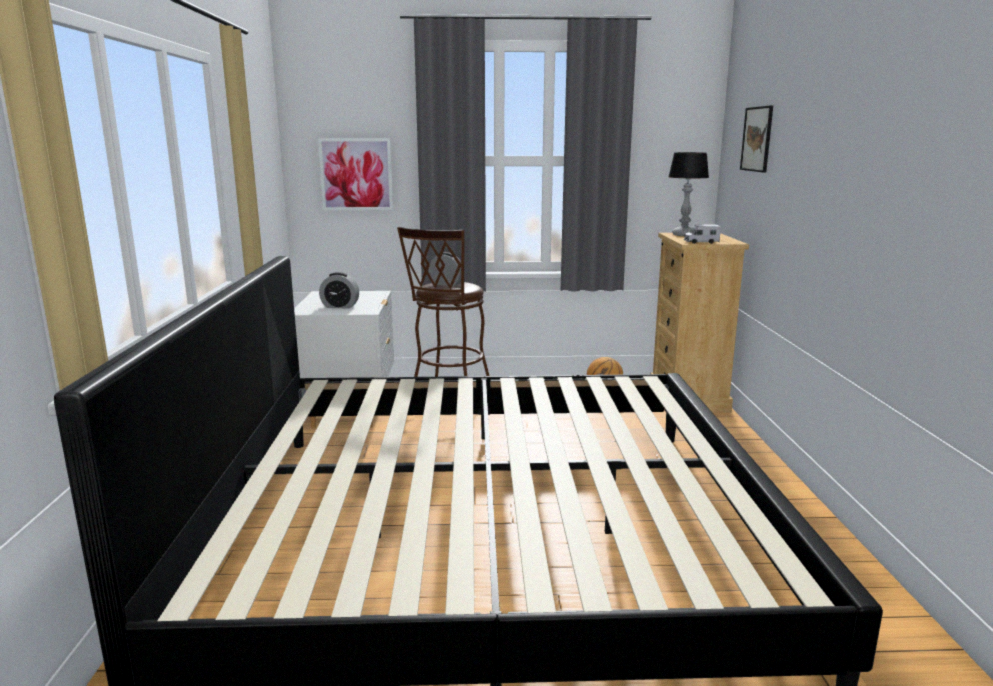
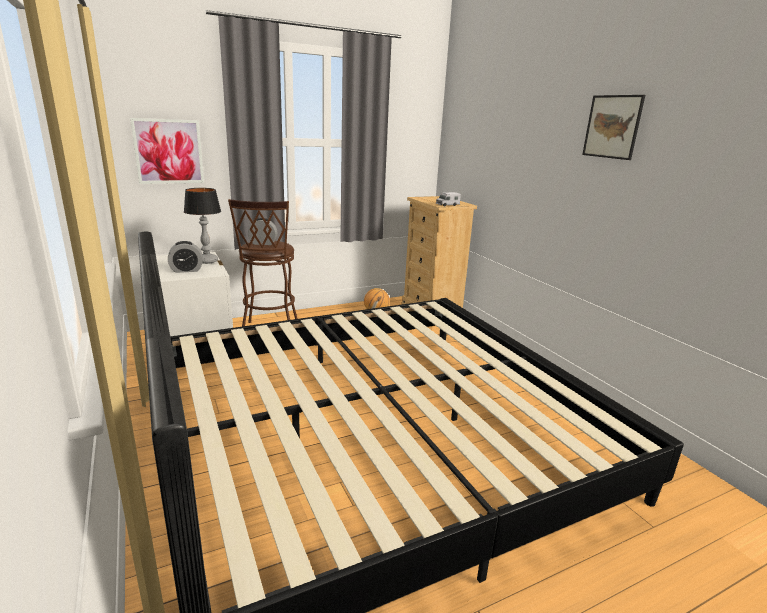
camera: 25 degrees left, 5 degrees up
(683, 235) = (426, 198): table lamp -> table lamp (207, 261)
(757, 139) = (480, 133): picture -> picture (612, 127)

